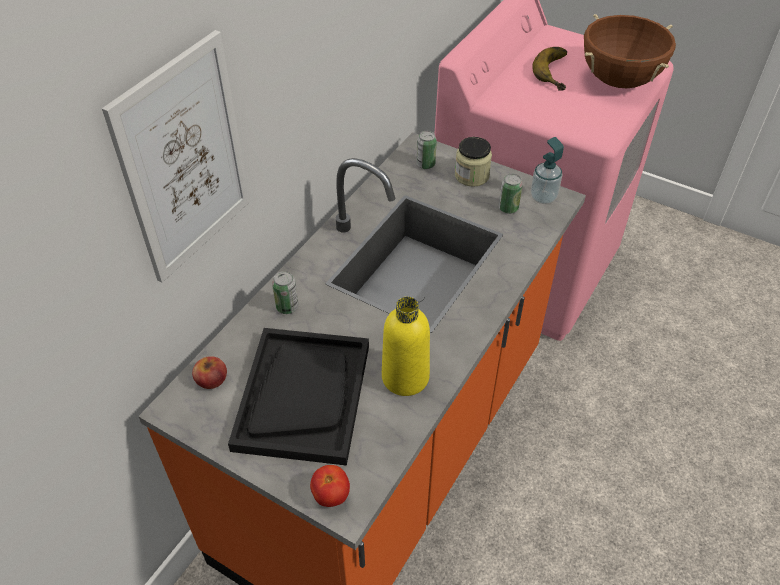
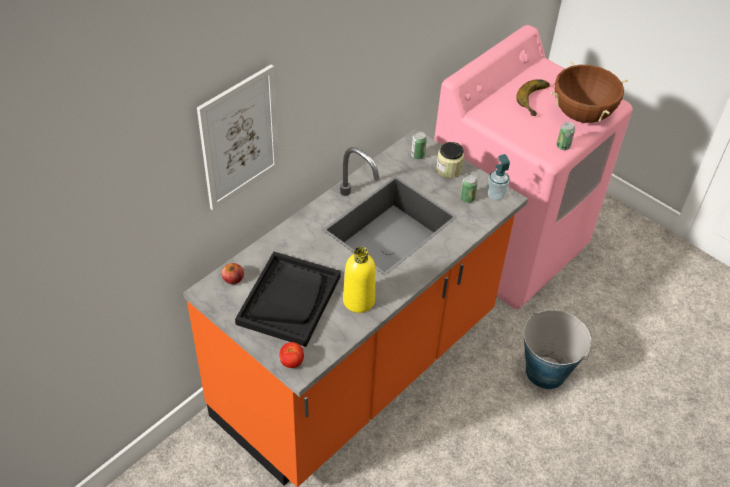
camera: 10 degrees right, 0 degrees up
(287, 307) = (293, 240): can -> can (563, 146)
(618, 411) = (545, 371): none -> bucket

